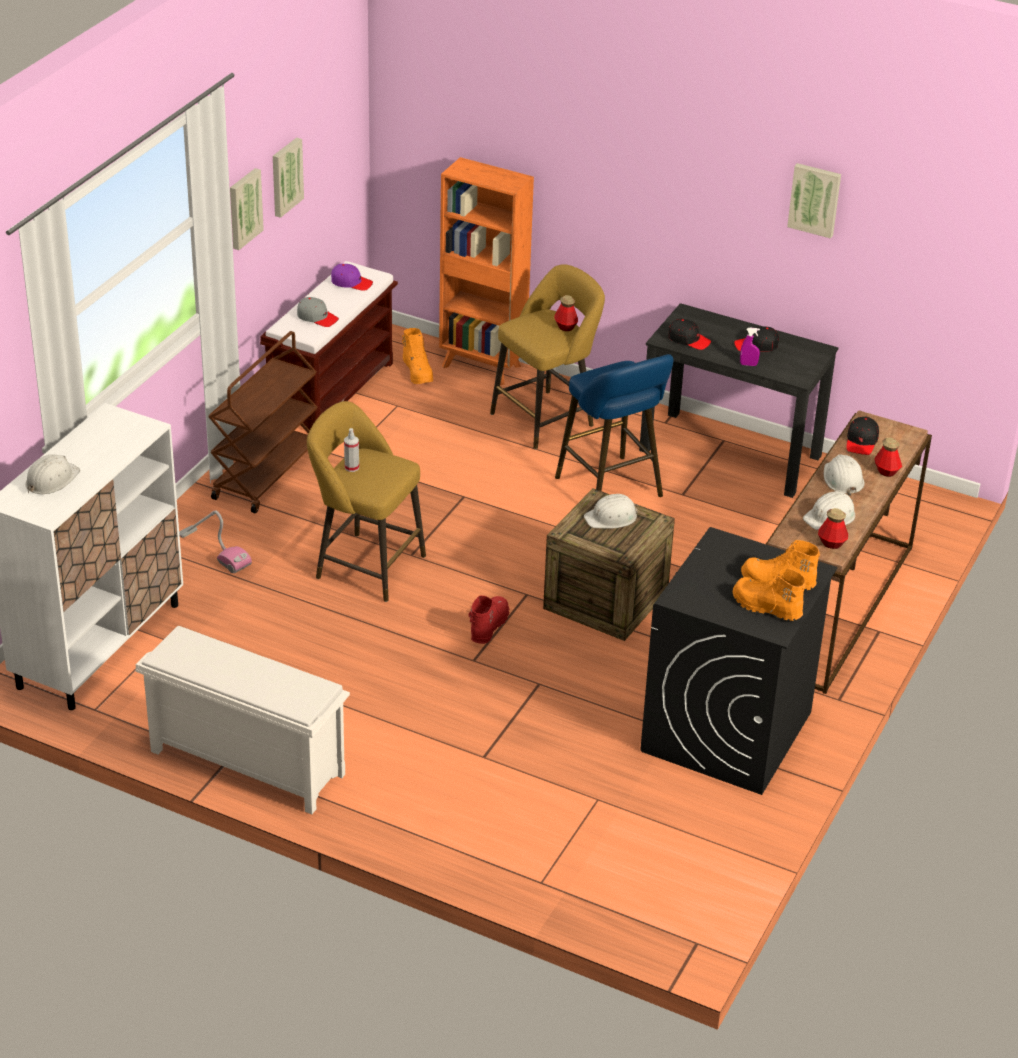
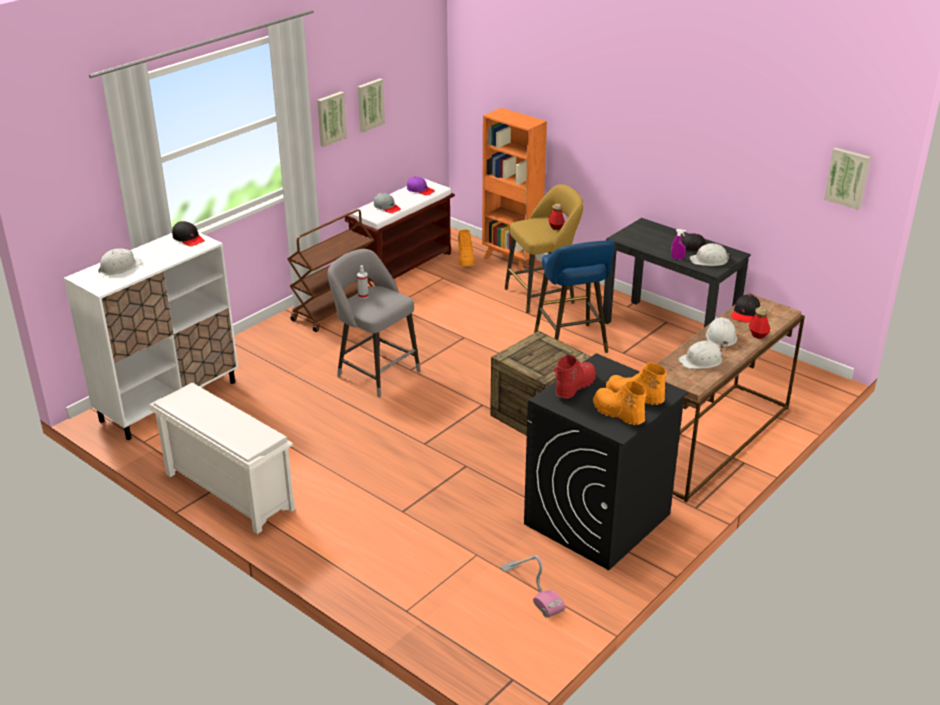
camera: 15 degrees right, 5 degrees down
(214, 550) = (276, 351): vacuum cleaner -> vacuum cleaner (531, 590)
(365, 565) = (375, 372): yellow stool -> grey stool
(488, 626) = (445, 422): red boot -> red boot (574, 386)
(611, 517) = (544, 351): white hard hat -> white hard hat (709, 260)
(689, 339) = (638, 239): black cap -> black cap (188, 239)
(815, 199) = (736, 136): picture -> picture (848, 177)
(831, 543) = (695, 379): bottle -> none

